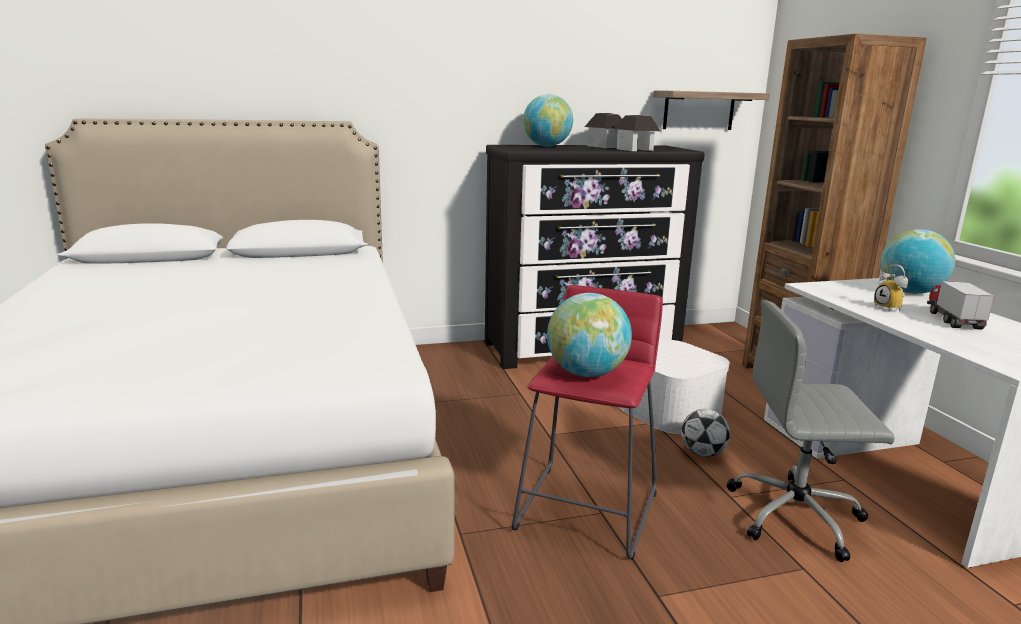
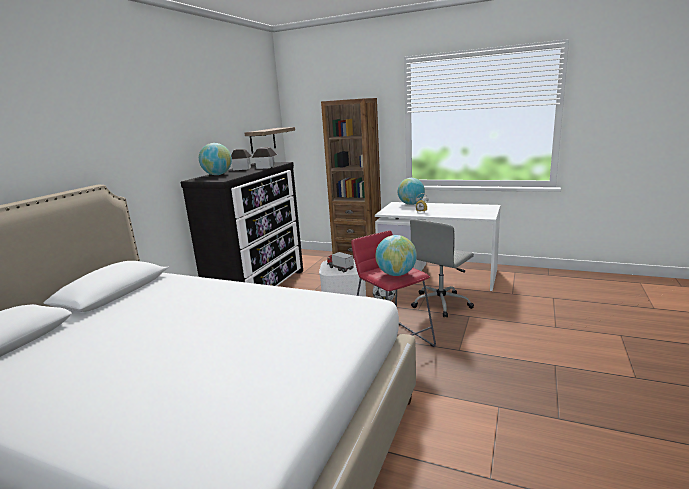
camera: 50 degrees left, 0 degrees up
(953, 320) = (443, 208): toy truck -> toy truck (340, 268)

